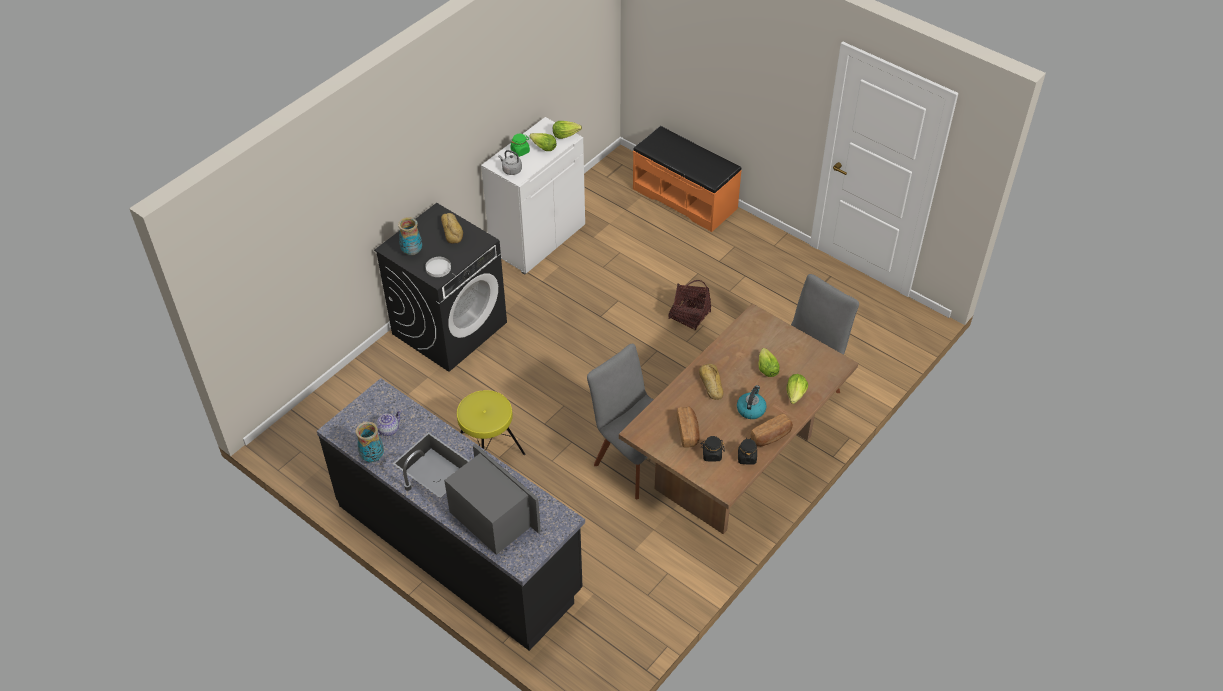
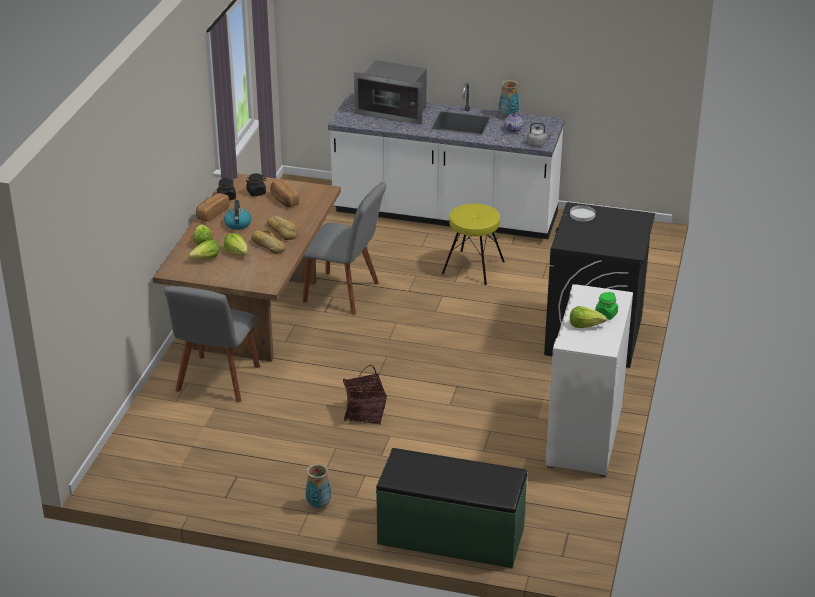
camera: 155 degrees right, 15 degrees down
(412, 252) = (619, 219): vase -> vase (319, 505)
(452, 230) = (602, 243): bread -> bread (267, 245)
(459, 547) = (445, 215): black counter -> white counter
(511, 170) = (597, 295): grey kettle -> grey kettle (537, 143)
(565, 134) = (574, 344): lettuce -> lettuce (206, 258)
(685, 198) = (450, 536): orange bench -> green bench

